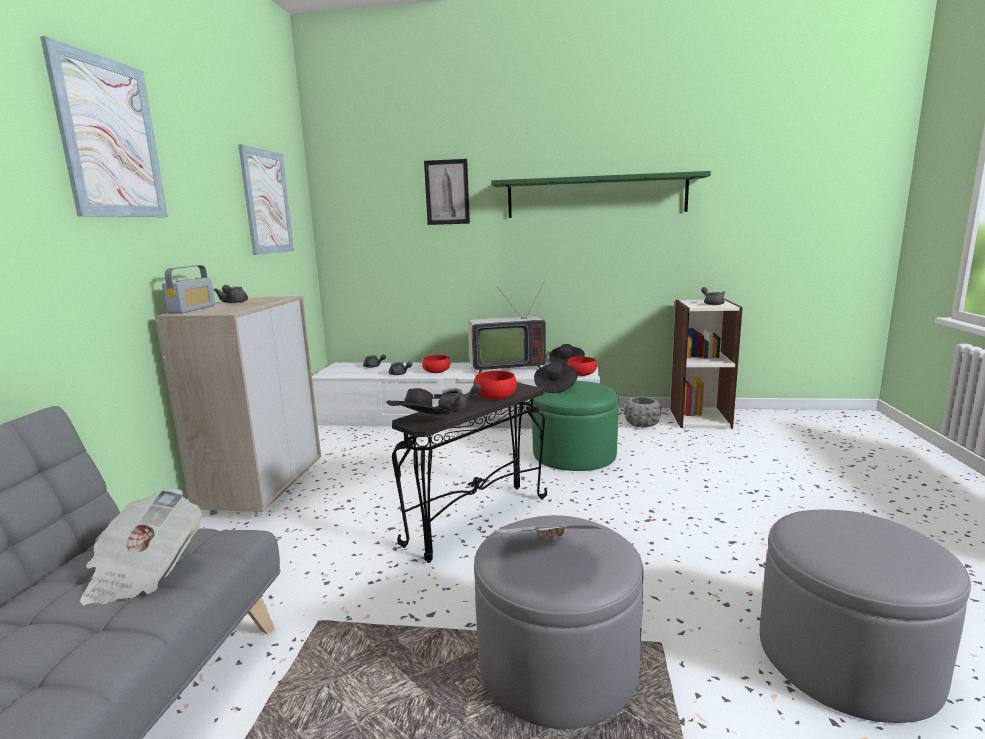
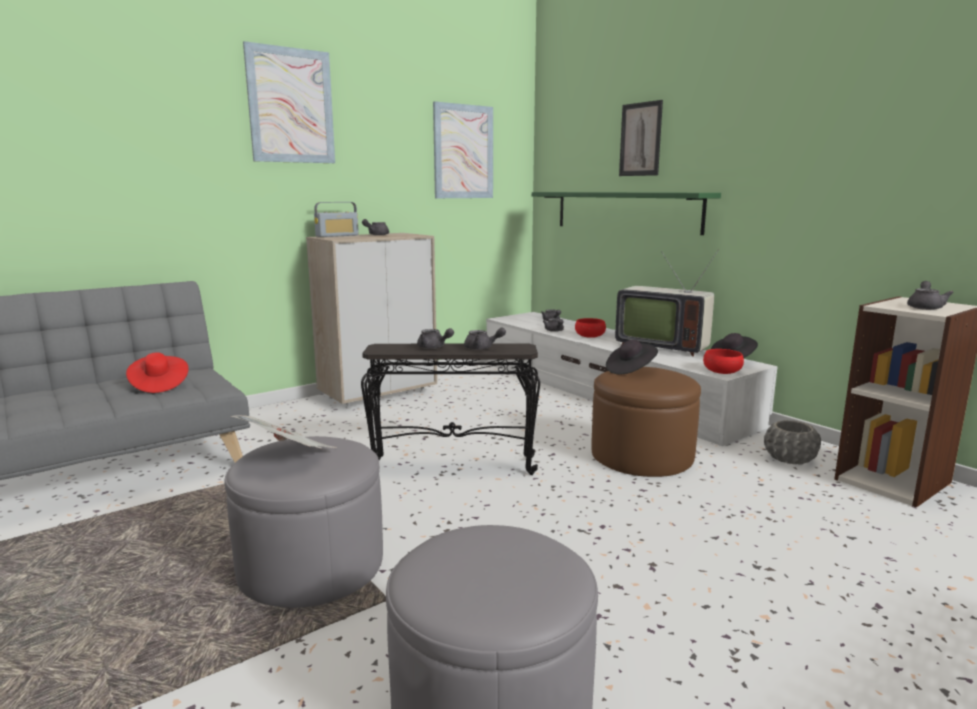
camera: 45 degrees right, 0 degrees up
(144, 572) = (159, 385): newspaper -> red hat
(419, 423) = (380, 349): black hat -> none
(495, 396) = (482, 348): red bowl -> grey teapot
(574, 454) = (642, 455): green ottoman -> brown ottoman
(596, 196) = (802, 141): green shelf -> green shelf (625, 211)

